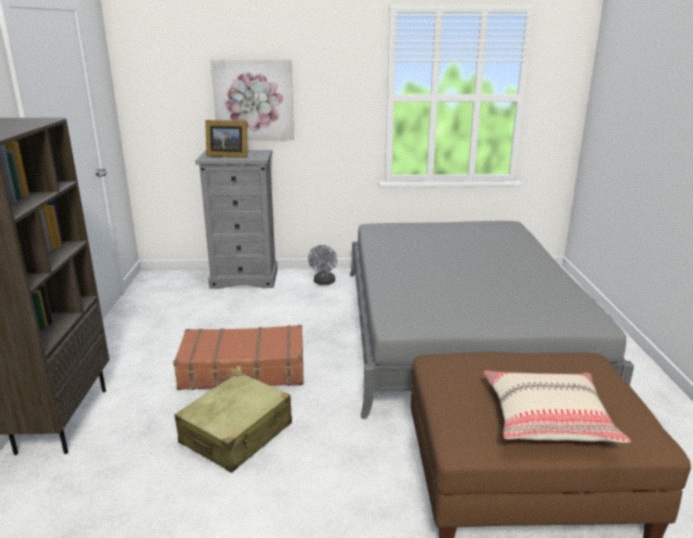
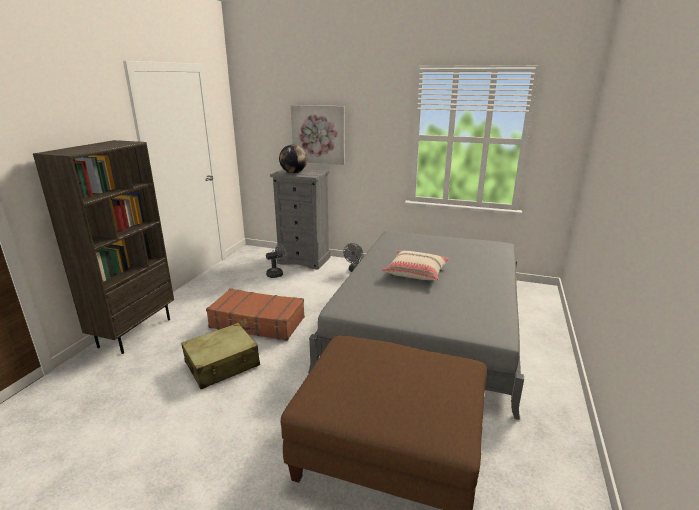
camera: 20 degrees right, 0 degrees up
(221, 302) = (277, 274): none -> grey fan
(227, 156) = (293, 172): picture frame -> globe
(548, 418) = (383, 403): beige pillow -> beige pillow (416, 272)

